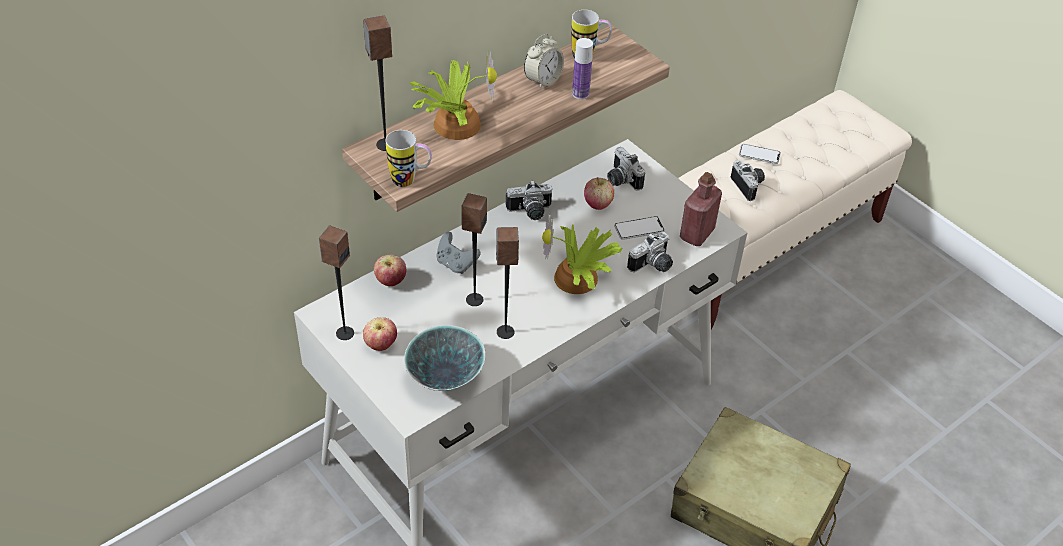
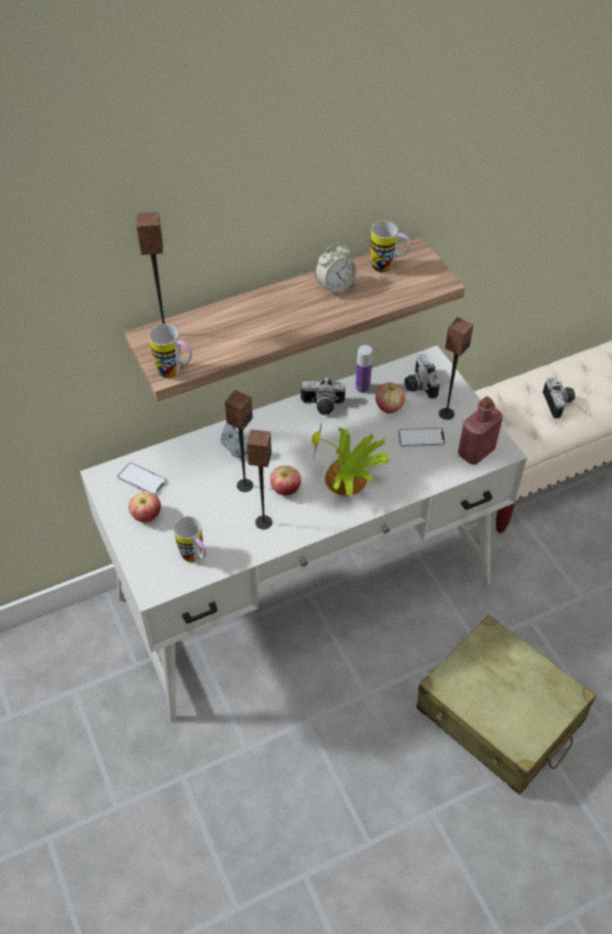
camera: 15 degrees right, 5 degrees up
(344, 333) = (118, 499): speaker -> speaker (446, 413)
(391, 281) = (174, 455): apple -> apple (285, 490)
(446, 378) = (195, 558): bowl -> mug
(454, 123) = (236, 319): potted plant -> none
(580, 94) = (367, 305): bottle -> bottle (362, 387)
(653, 265) = (423, 478): camera -> none
(759, 154) = (578, 373): phone -> phone (142, 479)

